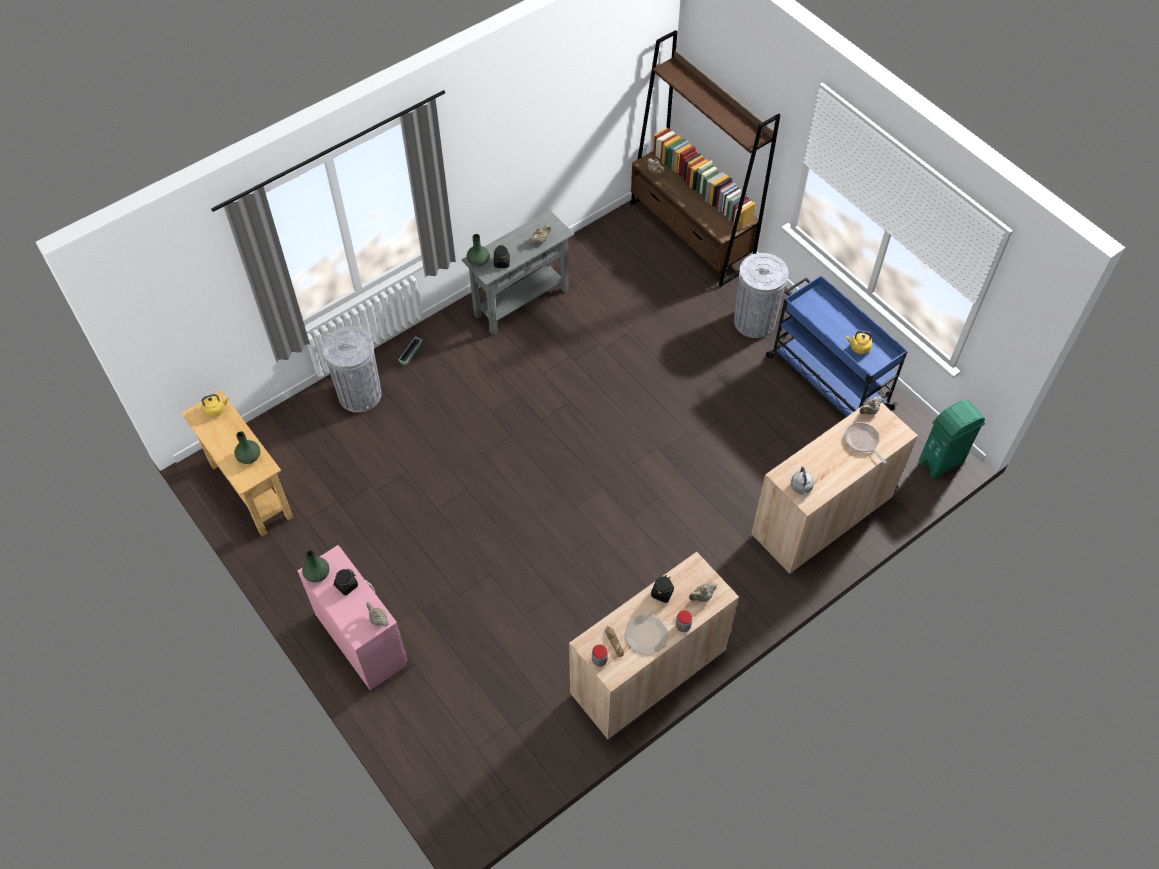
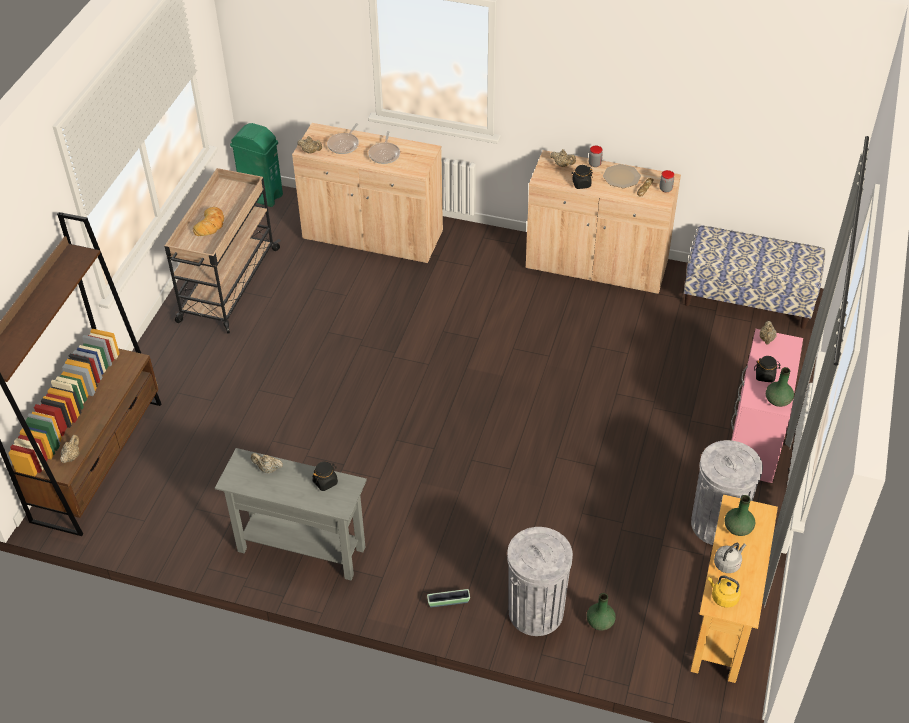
camera: 125 degrees left, 10 degrees down
(478, 261) = (339, 503): green vase -> green vase (599, 622)
(504, 770) = (748, 299): none -> bench
(754, 321) = (190, 360): grey trash can -> grey trash can (717, 524)
(801, 487) = (418, 157): grey kettle -> grey kettle (728, 563)
(825, 464) = (385, 154): none -> frying pan
(827, 381) = (228, 286): blue cart -> beige cart
(837, 324) = (210, 224): none -> bread
(858, 347) = (229, 204): yellow kettle -> none

